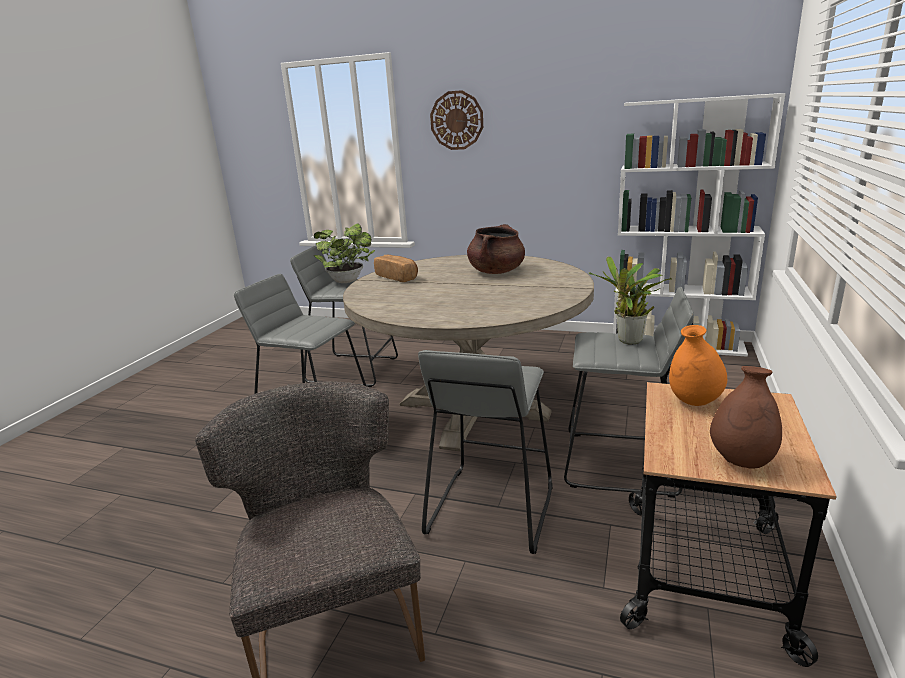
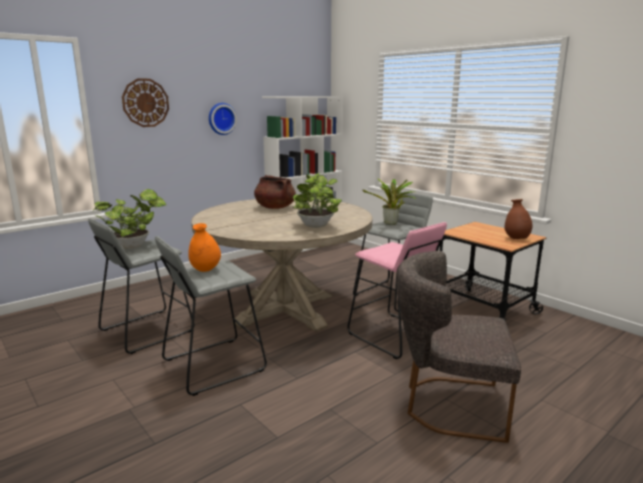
camera: 60 degrees left, 5 degrees down
(397, 277) = (226, 223): bread -> none
(437, 308) = (316, 226): none -> potted plant
(490, 508) = (394, 335): grey stool -> pink stool
(556, 138) = (221, 118): none -> wall clock
(694, 402) = (466, 231): orange vase -> orange vase (205, 270)

